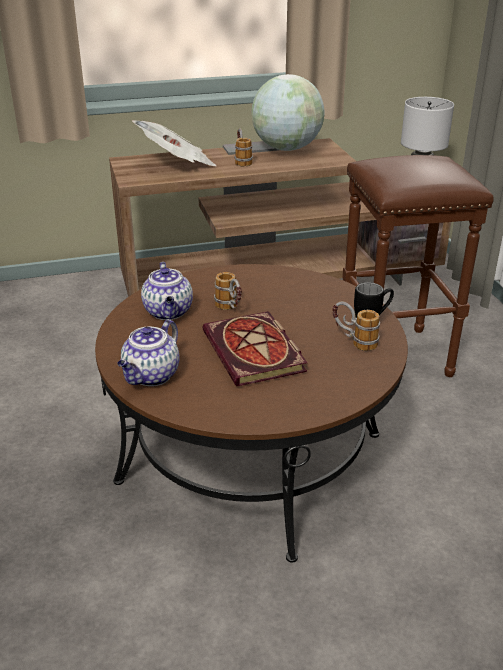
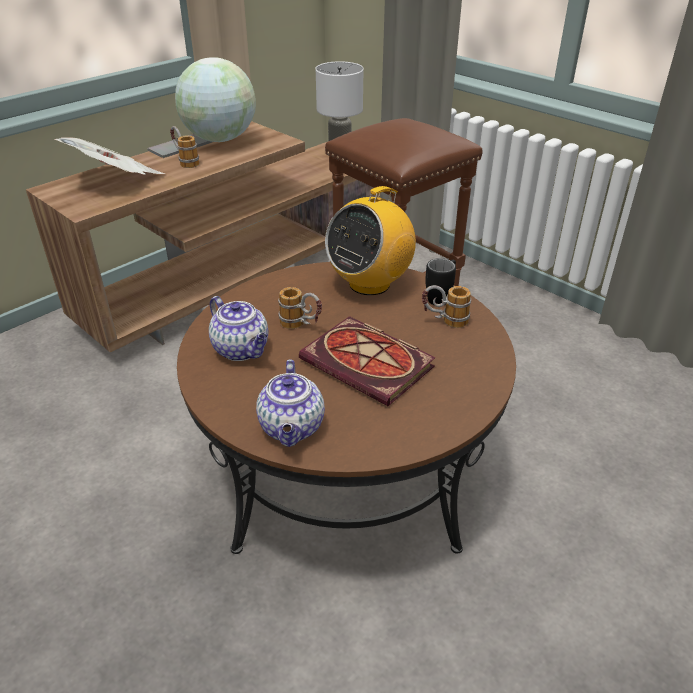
camera: 30 degrees left, 5 degrees up
(319, 294) = (370, 283): none -> radio

